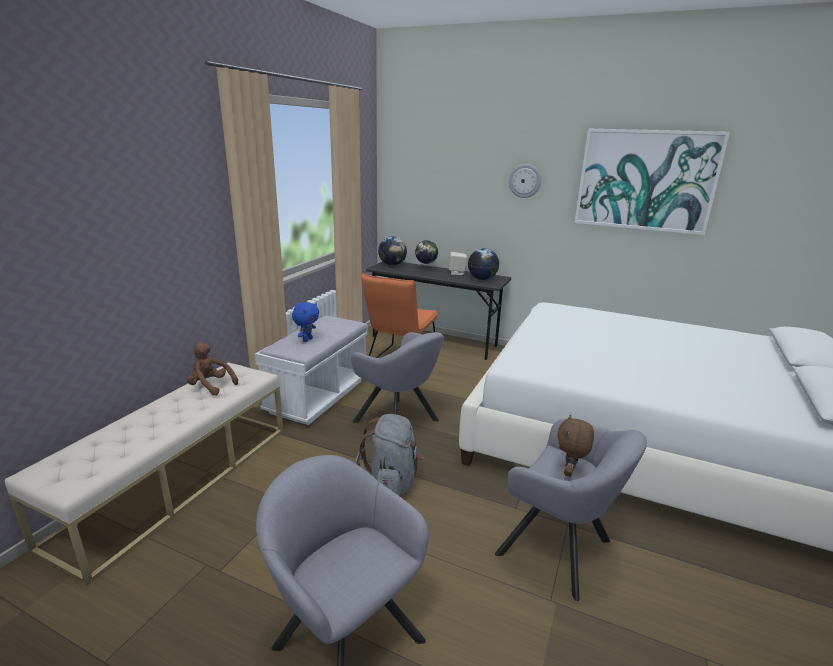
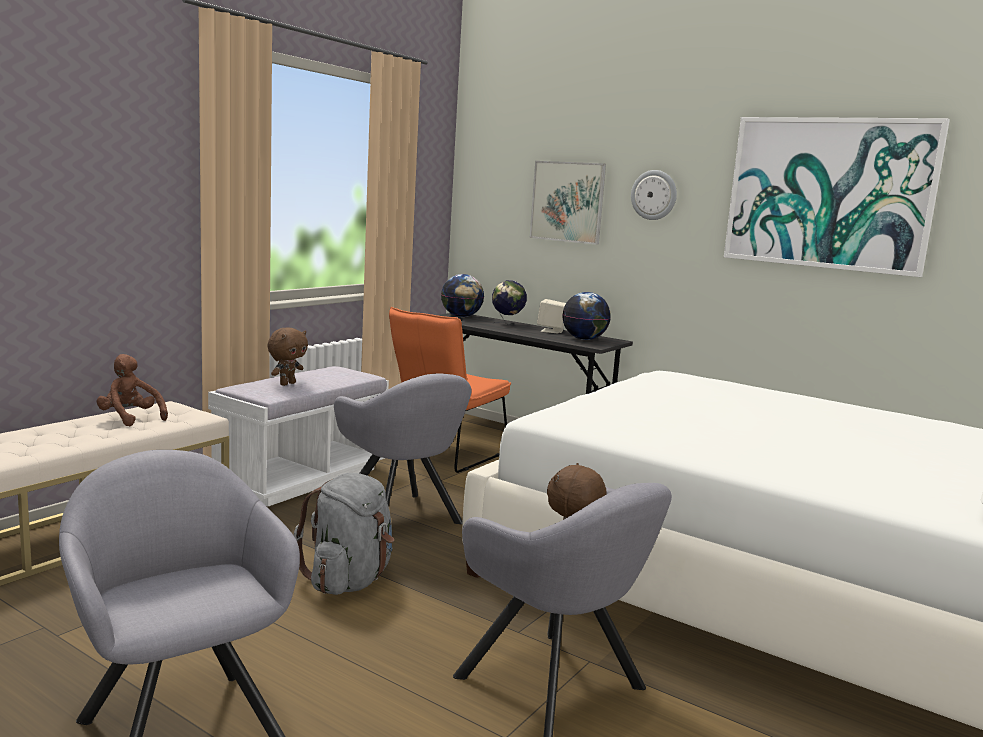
camera: 10 degrees right, 10 degrees down
(307, 340) = (287, 384): blue plush toy -> brown plush toy
(463, 185) = (567, 202): none -> picture

